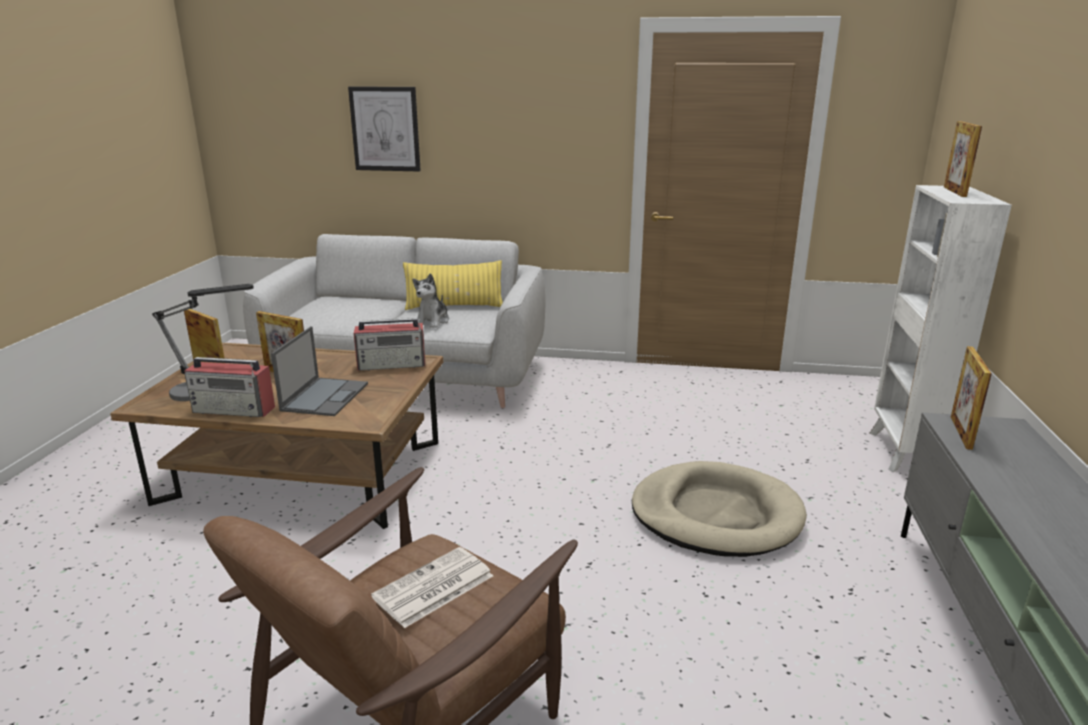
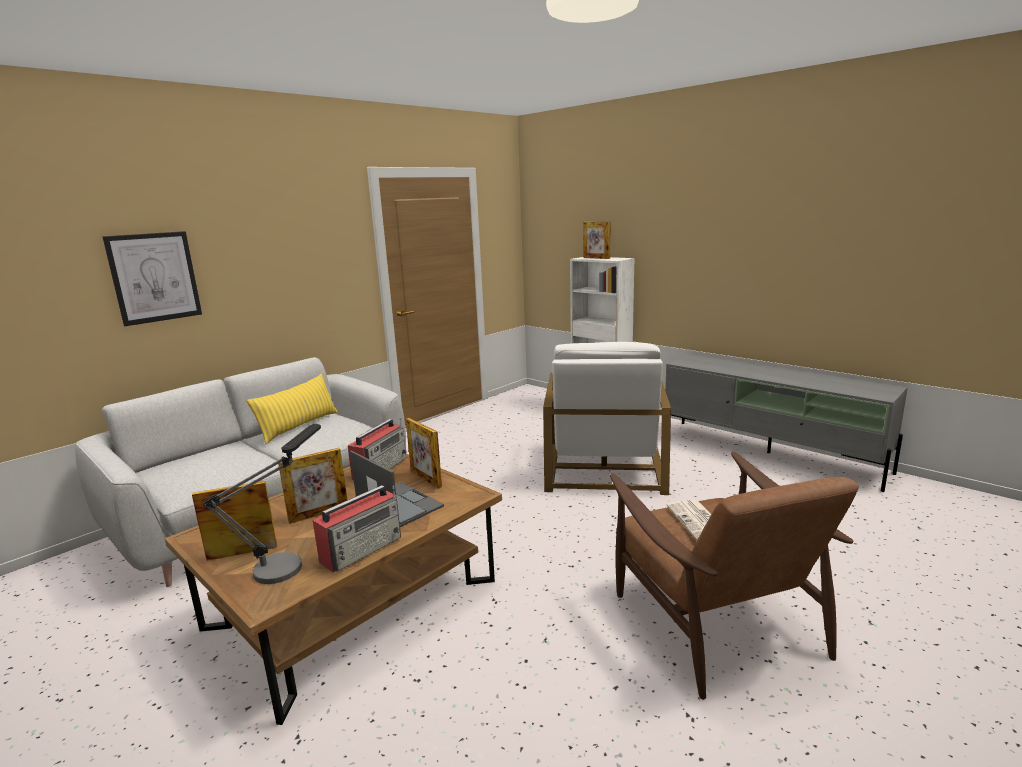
camera: 55 degrees left, 5 degrees down
(433, 321) = (316, 439): plush toy -> none
(716, 515) = (603, 466): beige dog bed -> white armchair
(961, 432) = (692, 364): picture frame -> picture frame (426, 479)

